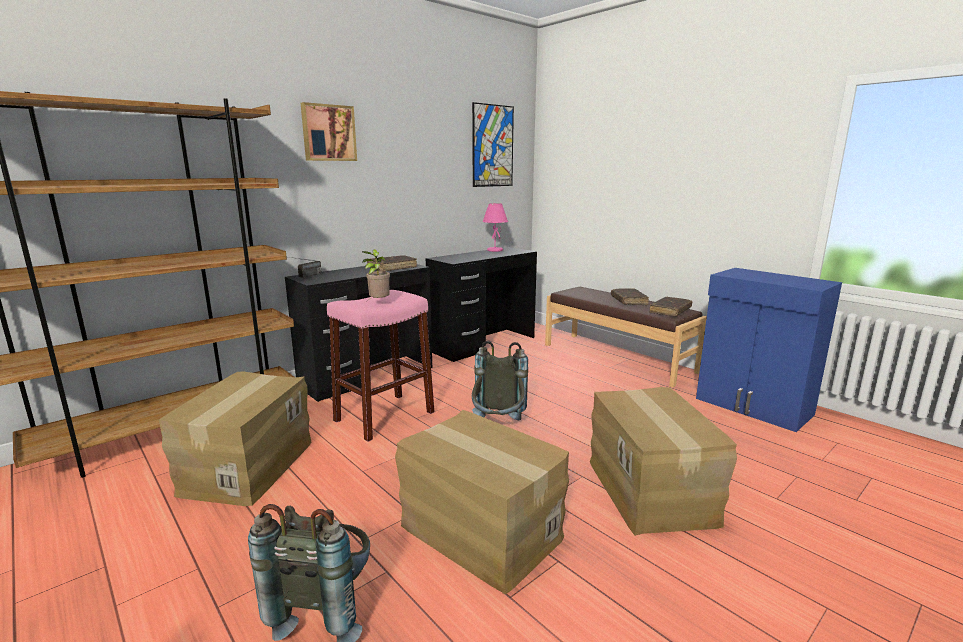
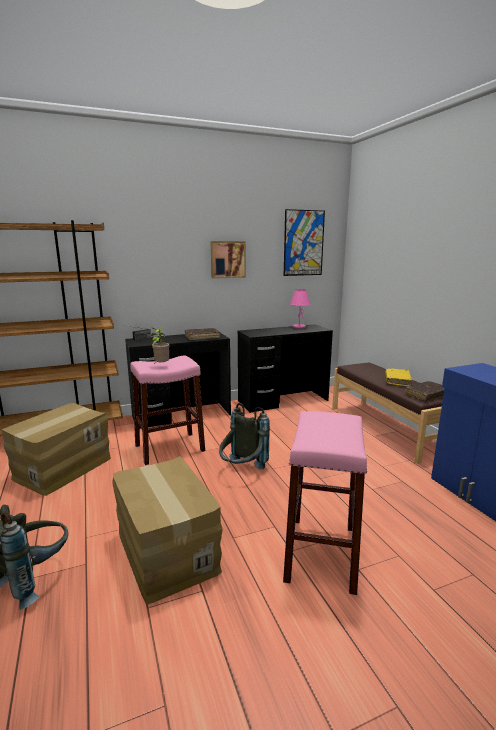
camera: 20 degrees right, 0 degrees up
(328, 133) = (161, 238): picture -> picture (227, 259)
(628, 301) = (397, 381): brown book -> yellow book
(651, 491) = (321, 553): cardboard box -> pink stool

